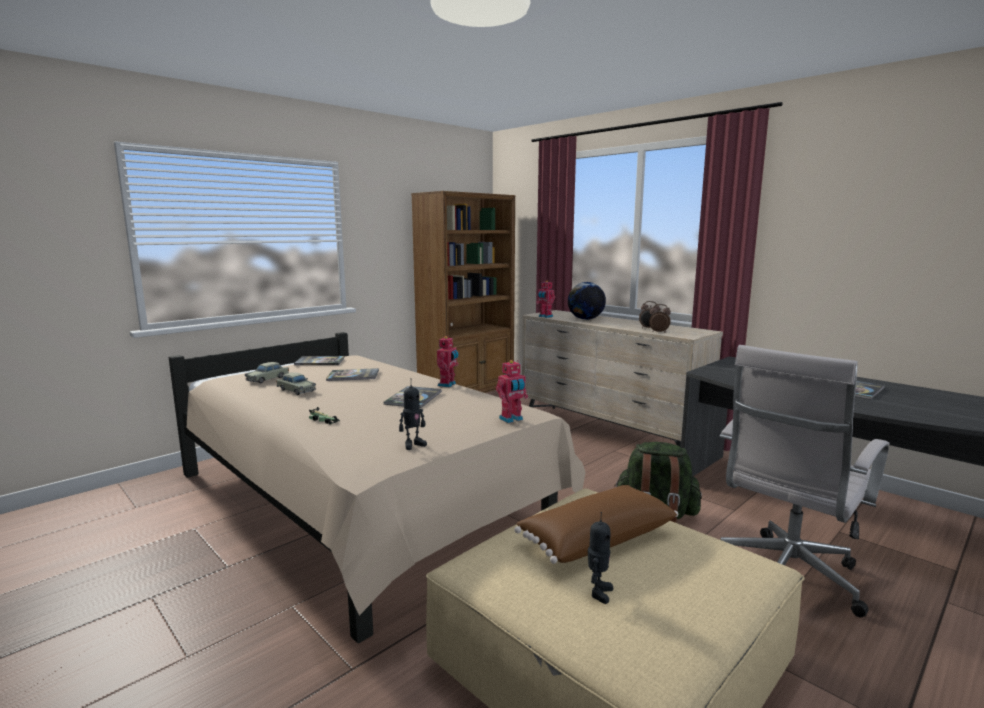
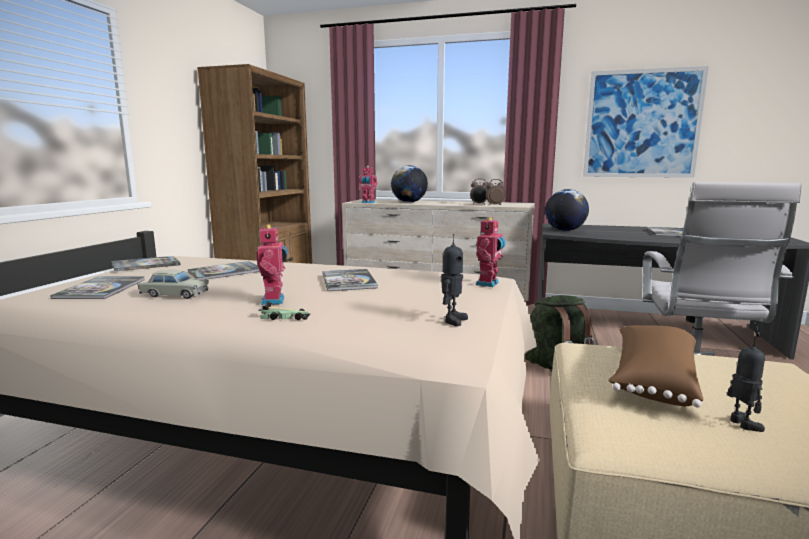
camera: 30 degrees left, 0 degrees up
(268, 379) = (101, 289): beige toy car -> book
(448, 385) = (356, 266): toy robot -> toy robot (275, 301)
(726, 370) = (565, 230): none -> globe
(870, 244) = (642, 124): none -> picture

